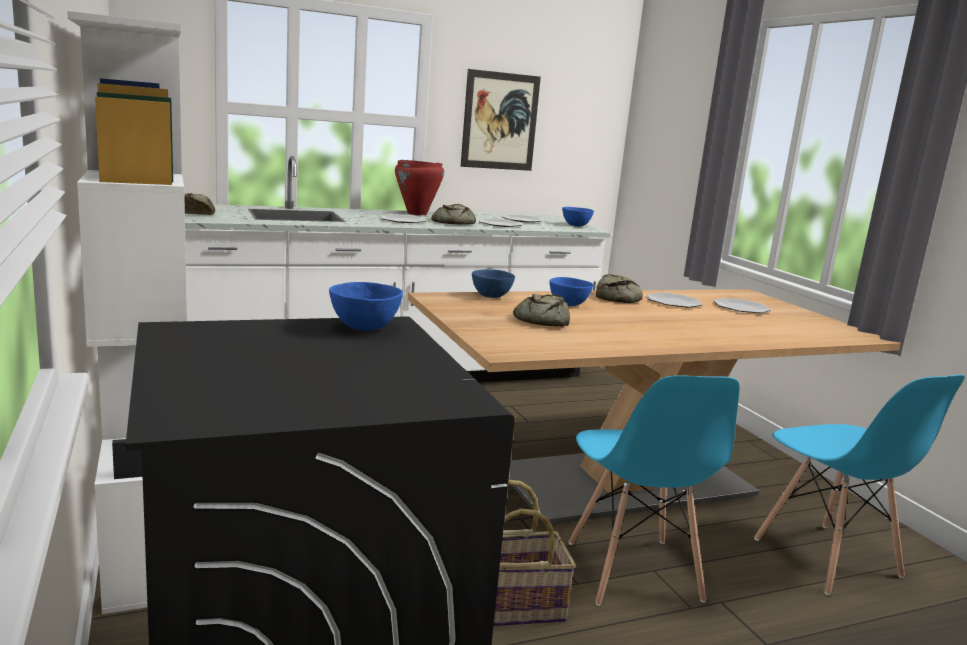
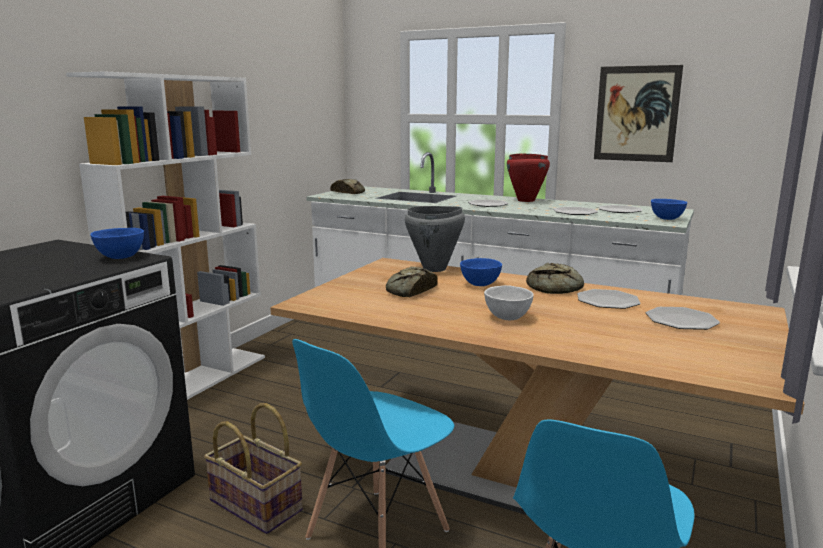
camera: 50 degrees right, 0 degrees up
(452, 223) = (529, 208): bread -> none
(492, 296) = (435, 269): blue bowl -> grey cooking pot
(666, 327) = (507, 317): none -> white bowl

